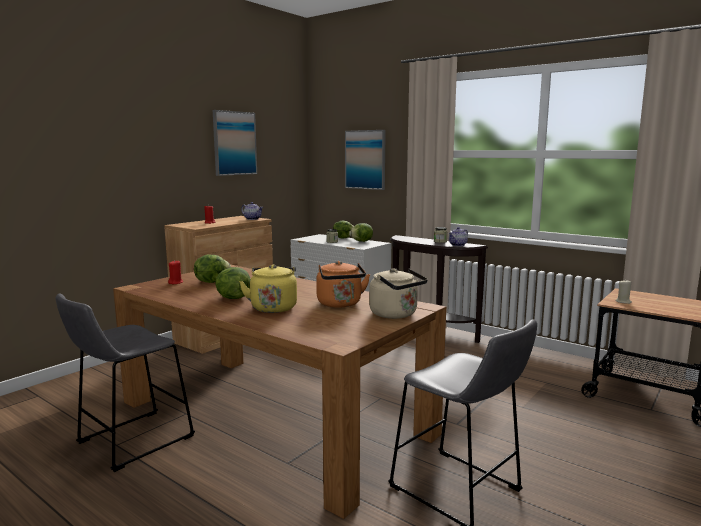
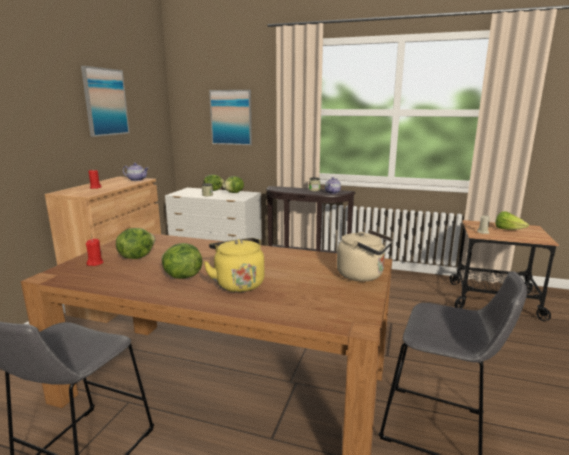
camera: 20 degrees left, 5 degrees up
(340, 304) = (299, 270): orange kettle -> none
(664, 303) = (508, 230): none -> lettuce

